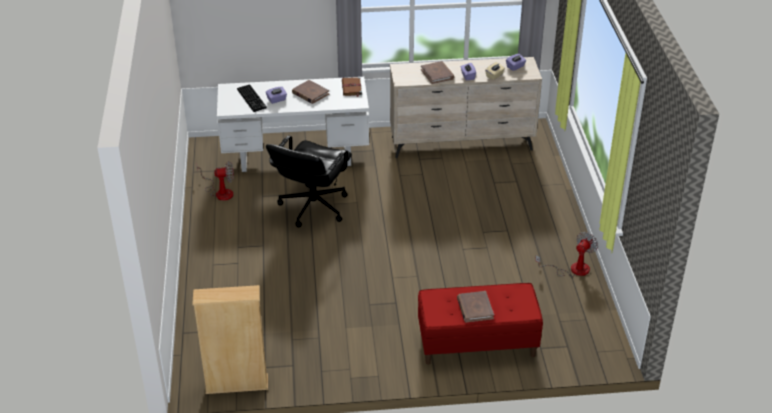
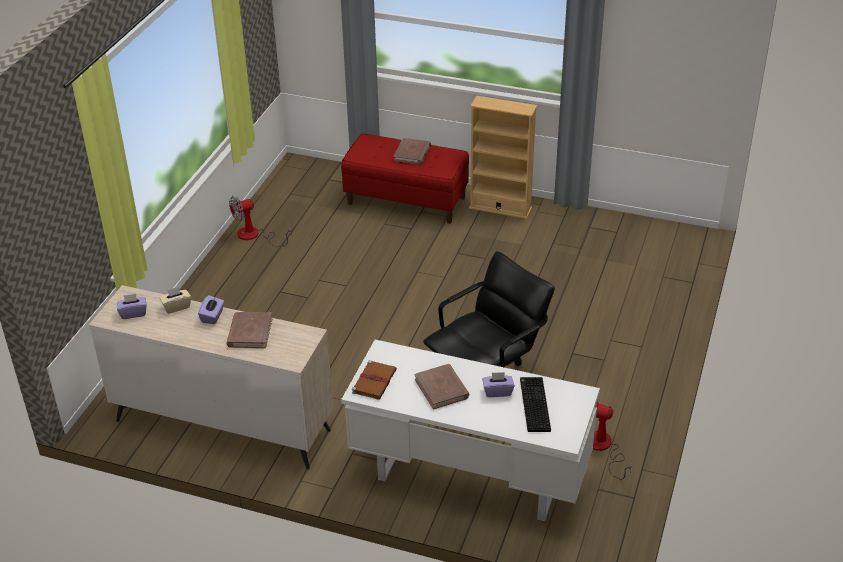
camera: 155 degrees left, 0 degrees up
(237, 384) = (648, 225): beige bookcase -> beige bookcase (500, 208)

